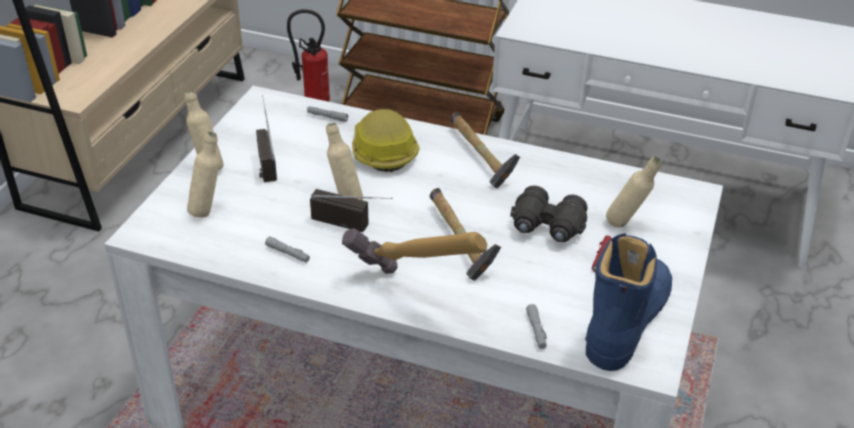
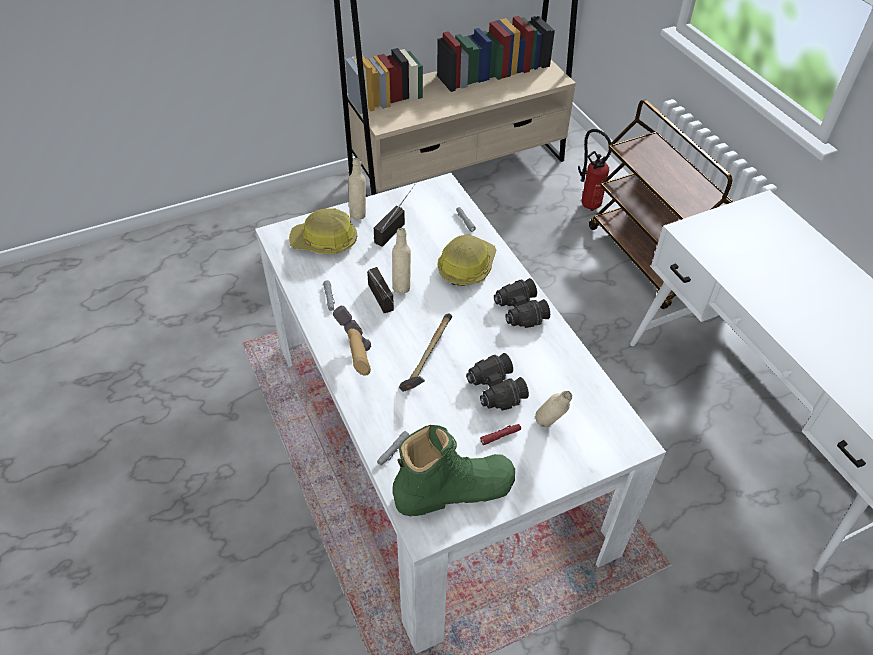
camera: 45 degrees right, 10 degrees up
(208, 210) = (325, 242): beige bottle -> hard hat
(479, 158) = (519, 311): hammer -> black binoculars
(626, 321) = (454, 490): blue boot -> green boot

